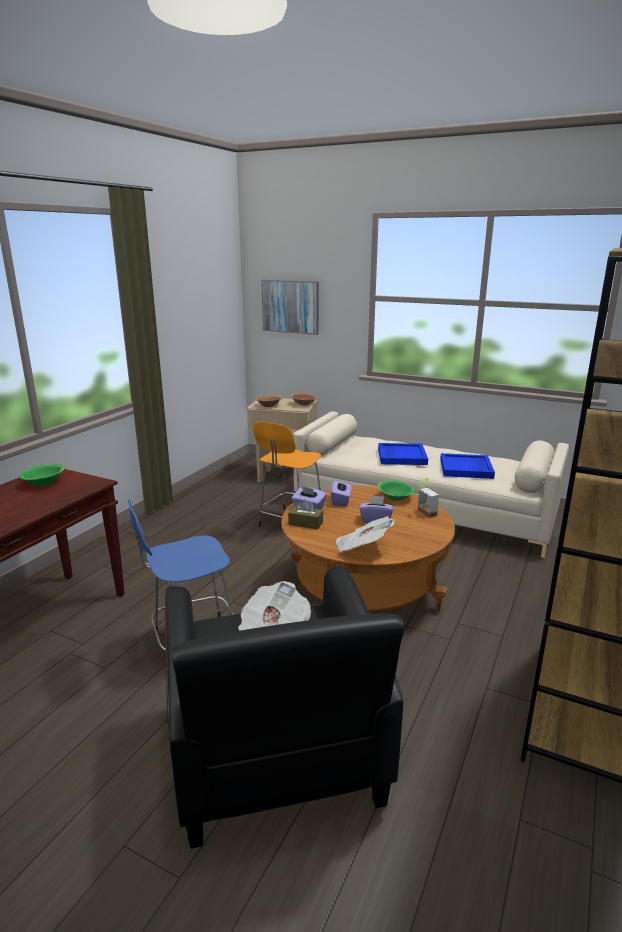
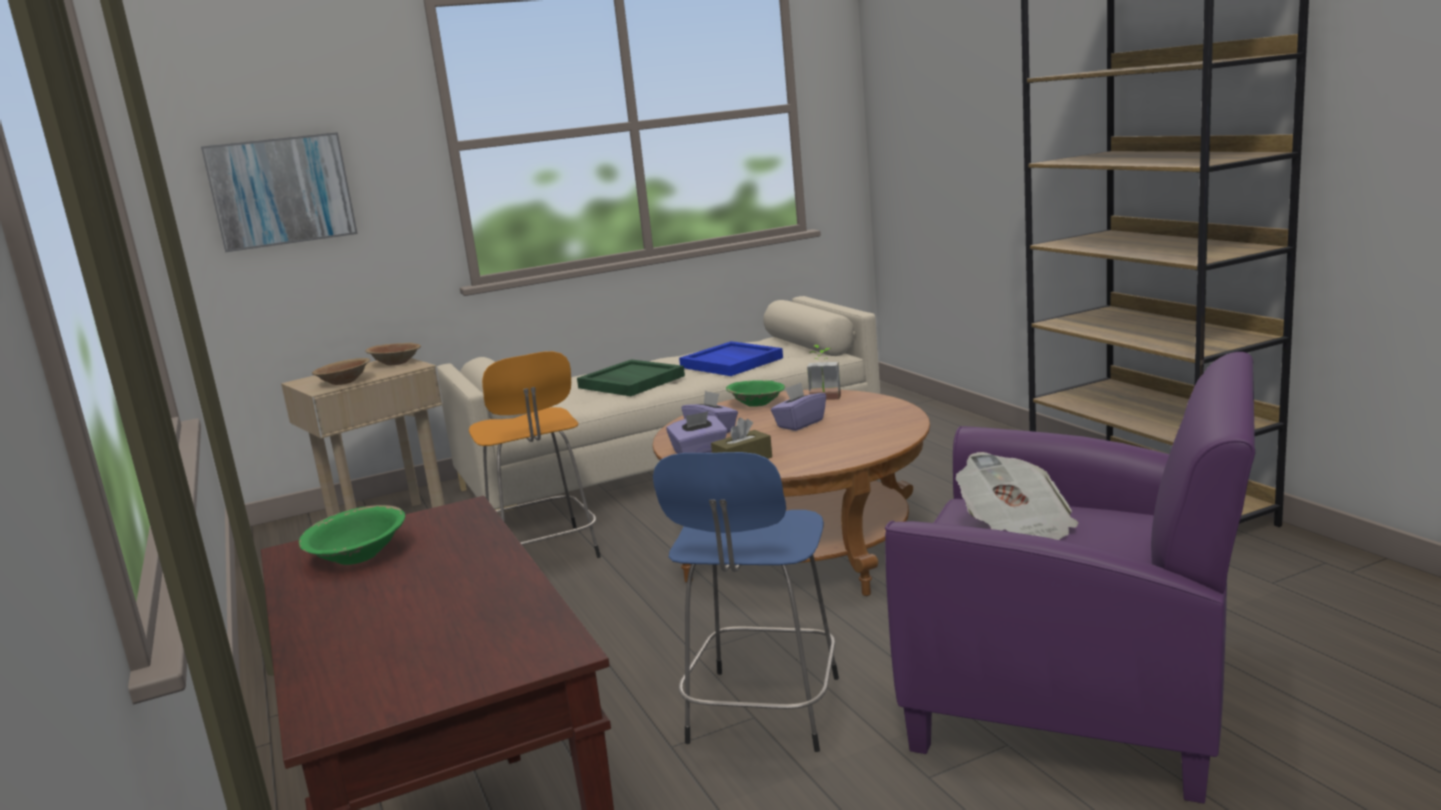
camera: 50 degrees left, 5 degrees down
(276, 754) = (1076, 698): black armchair -> purple armchair
(362, 548) = (863, 444): newspaper -> none
(401, 456) = (630, 382): blue tray -> green tray

